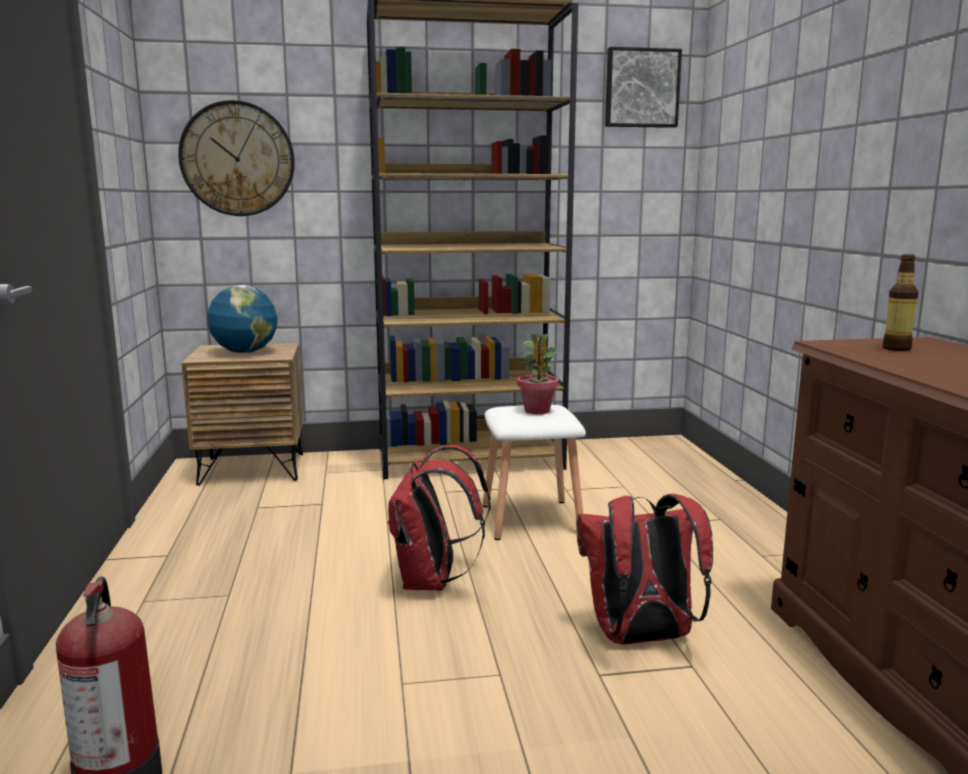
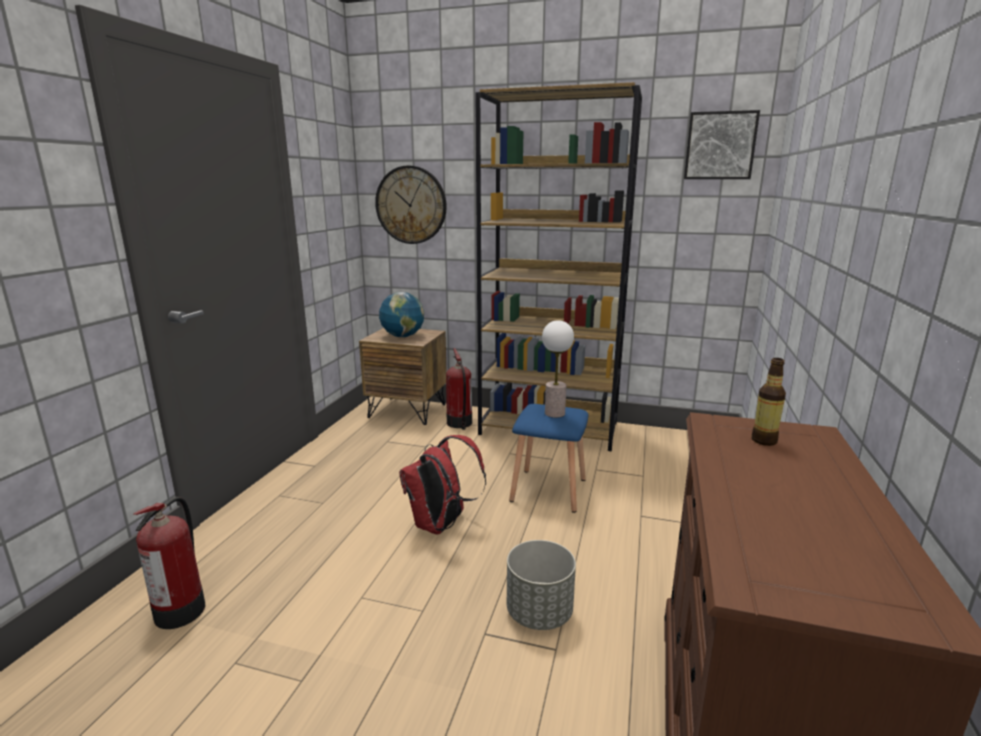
camera: 25 degrees right, 5 degrees up
(345, 471) = (460, 423): none -> fire extinguisher
(530, 519) = (548, 489): white stool -> blue stool
(537, 411) = (554, 413): potted plant -> table lamp
(640, 638) = (538, 613): red backpack -> grey planter

